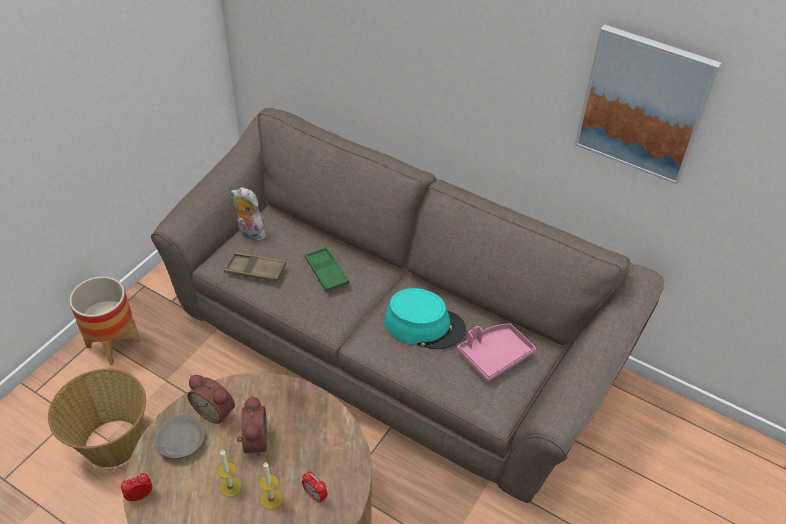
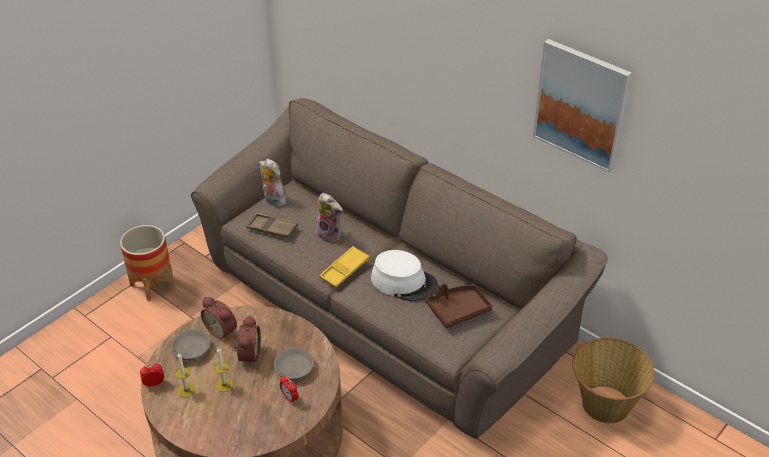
camera: 10 degrees right, 5 degrees down
(111, 443) = (140, 359): basket -> basket (605, 404)
(271, 499) = (255, 396): candle -> candle (186, 390)
(313, 455) = (294, 369): none -> grey bowl
(326, 272) = (330, 235): green tray -> plush toy
(351, 316) = (344, 270): none -> yellow tray
(424, 325) = (404, 282): turquoise hat -> white hat
(494, 355) = (458, 310): pink tray -> brown tray

